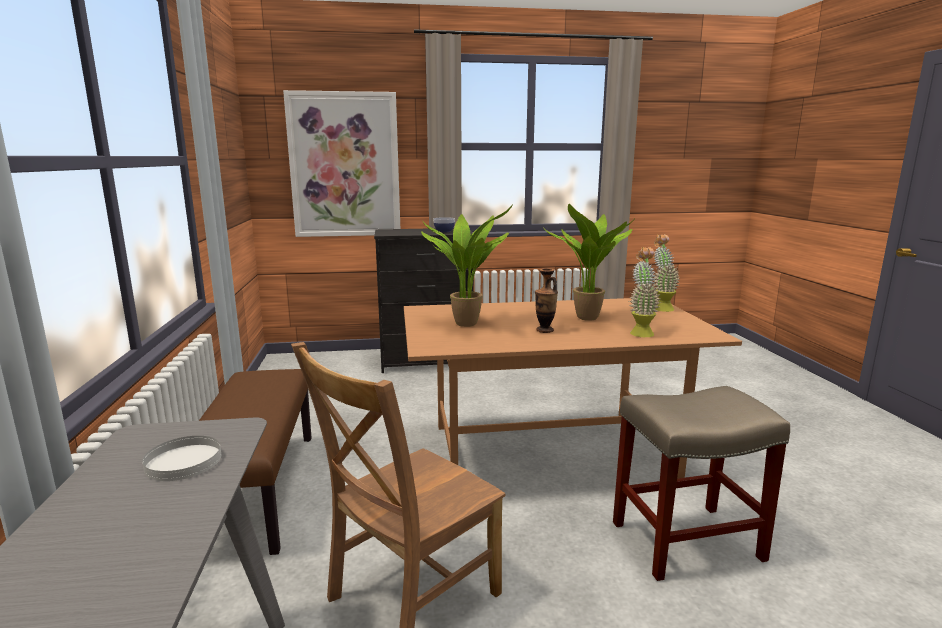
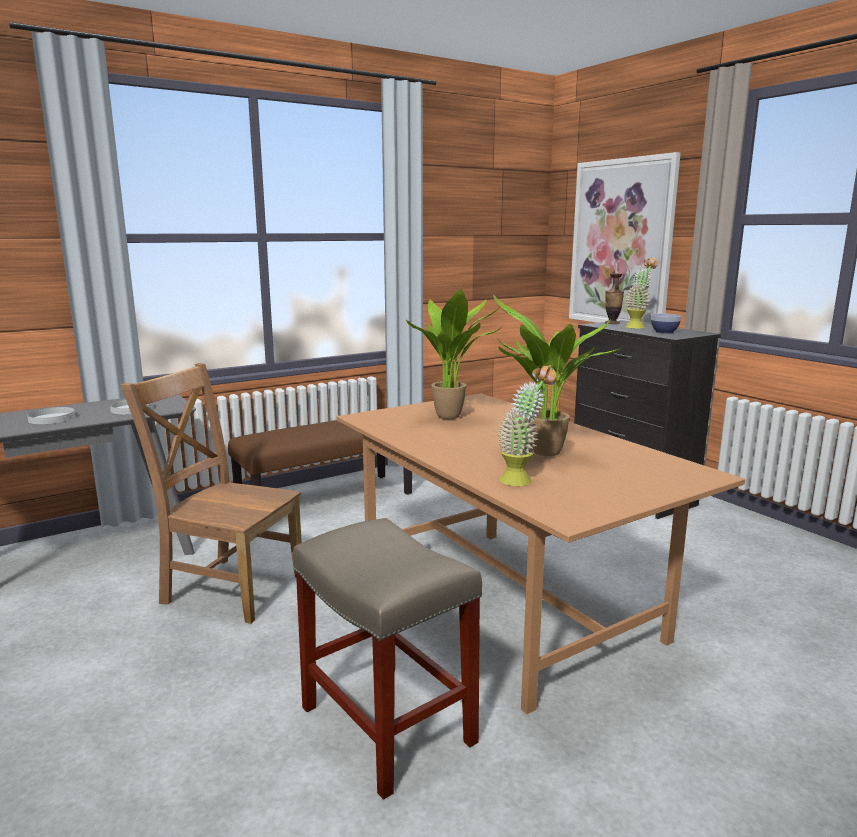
camera: 65 degrees right, 0 degrees up
(119, 543) = (52, 418): none -> white plate
(544, 330) = (468, 442): vase -> vase (612, 323)
(660, 308) = (673, 482): potted plant -> potted plant (638, 327)

